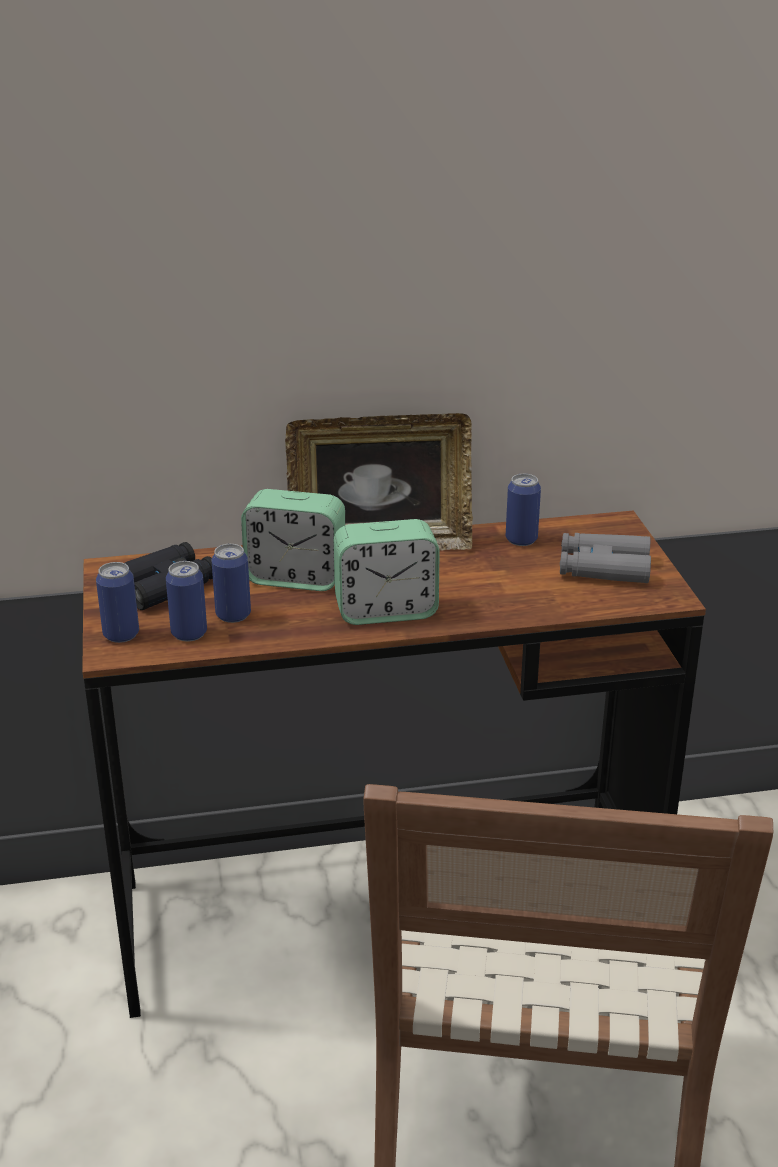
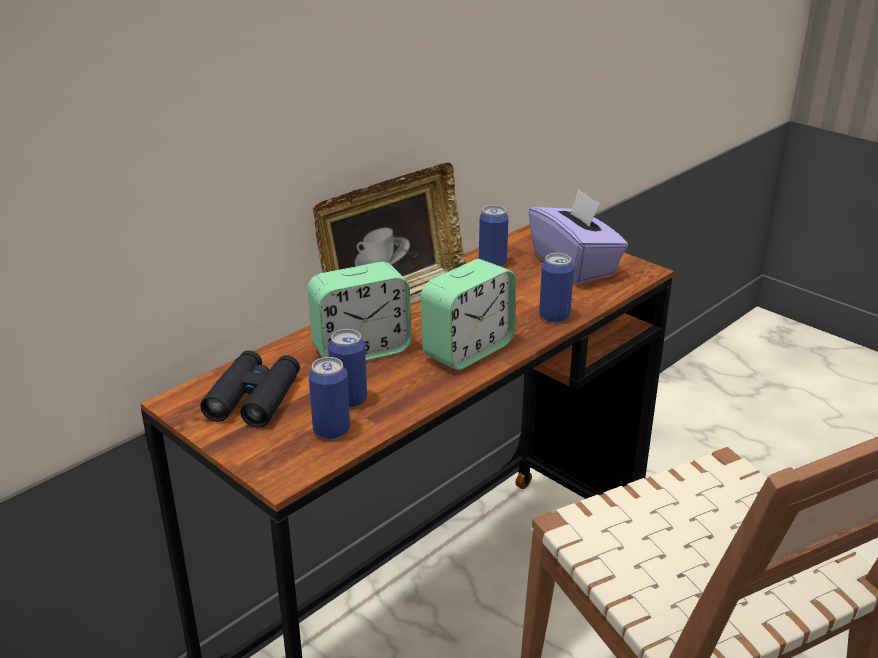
camera: 35 degrees left, 0 degrees up
(121, 634) = (270, 456): can -> can (554, 316)
(603, 568) = (575, 265): grey binoculars -> purple tissue box

